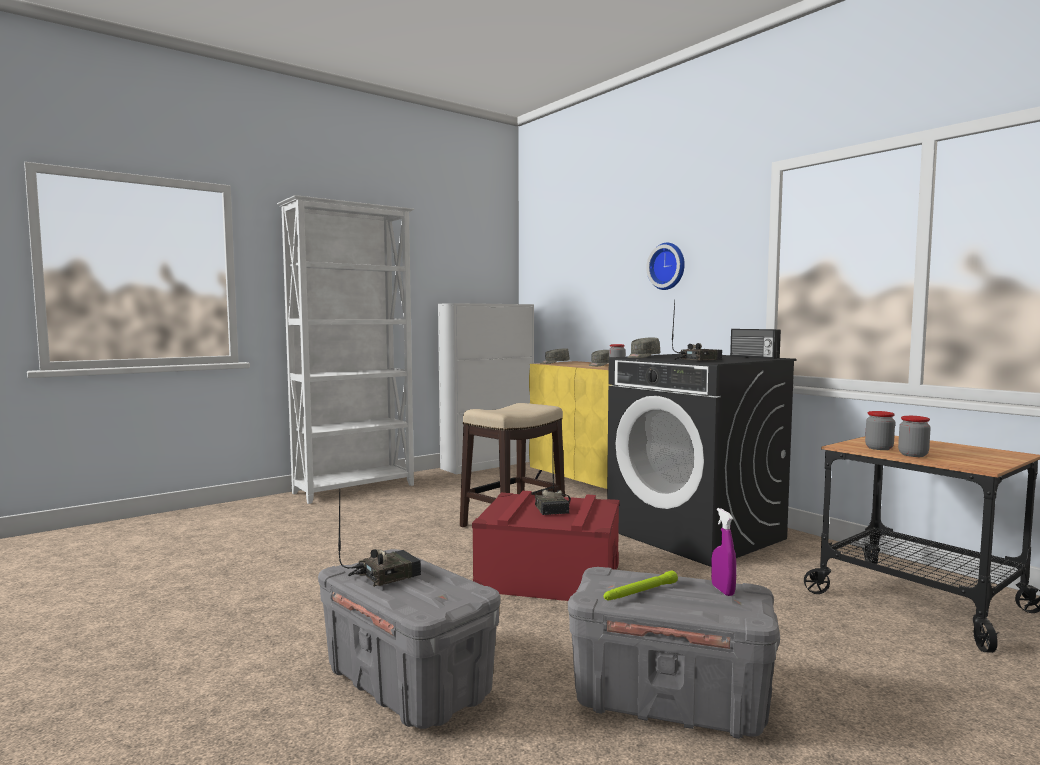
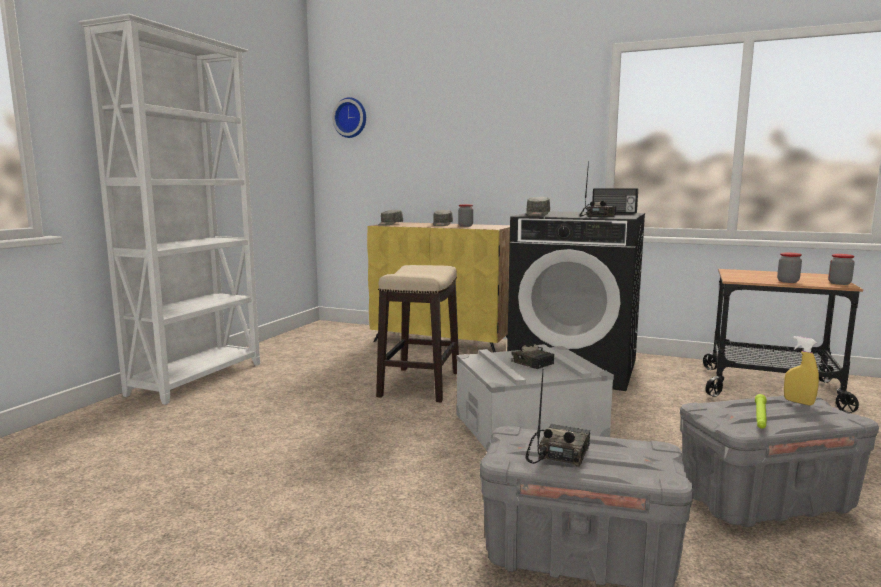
camera: 30 degrees left, 5 degrees up
(488, 464) = (305, 333): white cabinet -> none
(549, 577) = (529, 426): red storage box -> grey storage box
(668, 266) = (503, 131): wall clock -> wall clock (351, 118)
(722, 590) = (798, 402): purple spray bottle -> yellow spray bottle
(879, 448) = (757, 279): jar -> jar (839, 283)

